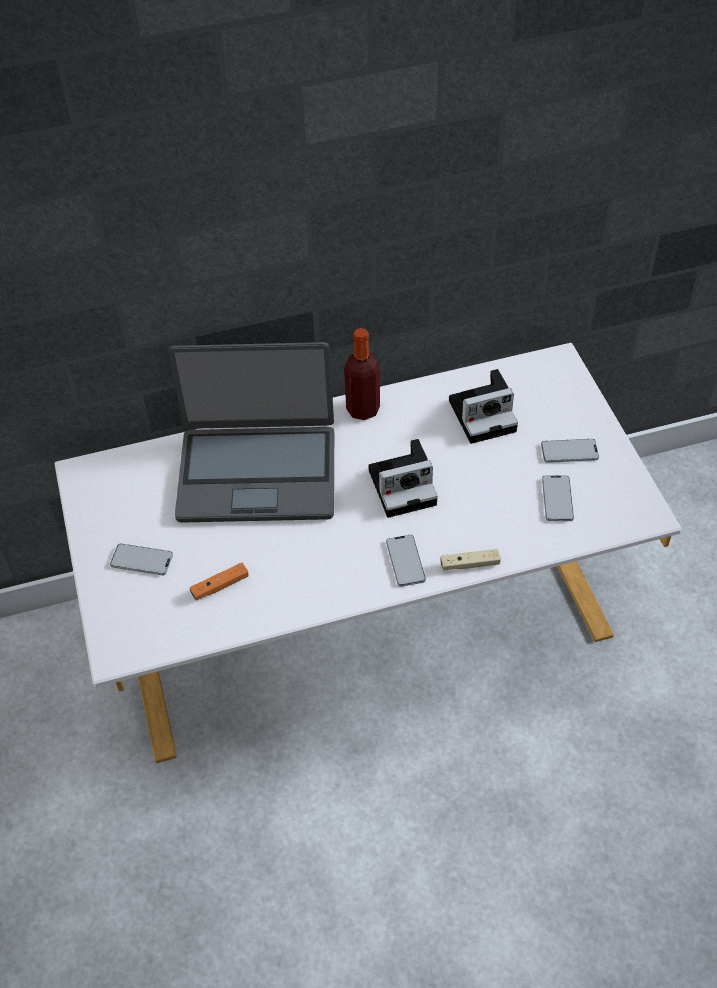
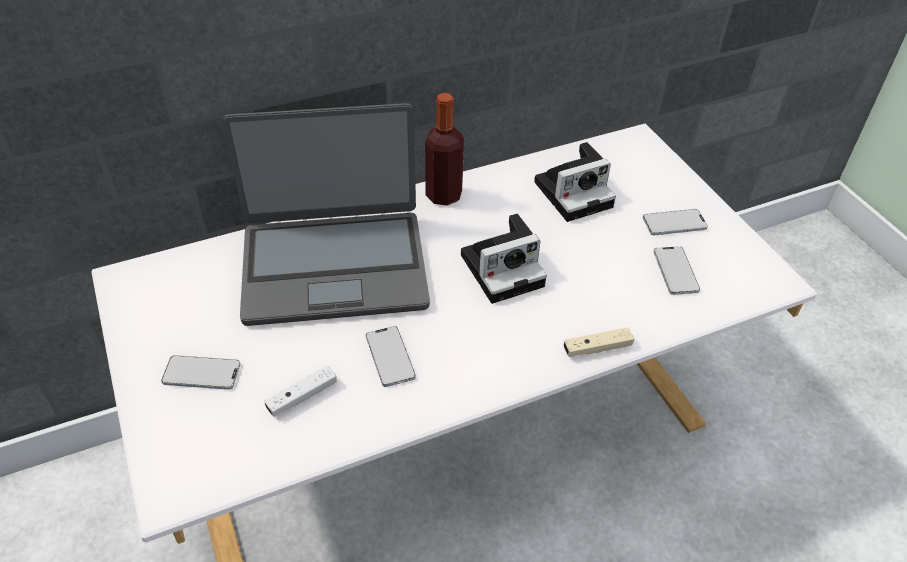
camera: 10 degrees left, 5 degrees down
(220, 586) = (302, 397): orange game controller -> white game controller
(405, 561) = (522, 350): phone -> phone (390, 357)

